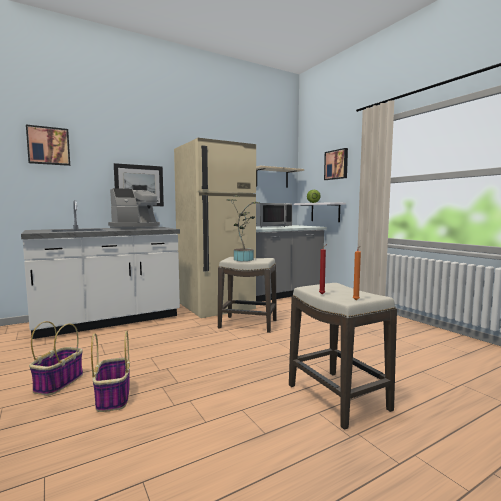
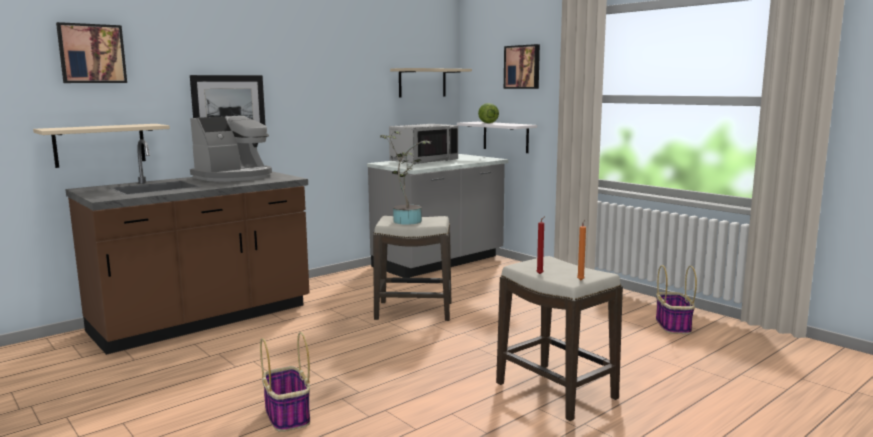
camera: 10 degrees left, 5 degrees up
(51, 204) = (100, 145): none -> beige shelf
(59, 382) = (201, 405): basket -> basket (672, 325)
(108, 321) = (203, 319): white counter -> brown counter
(216, 305) = (353, 285): beige fridge -> none

